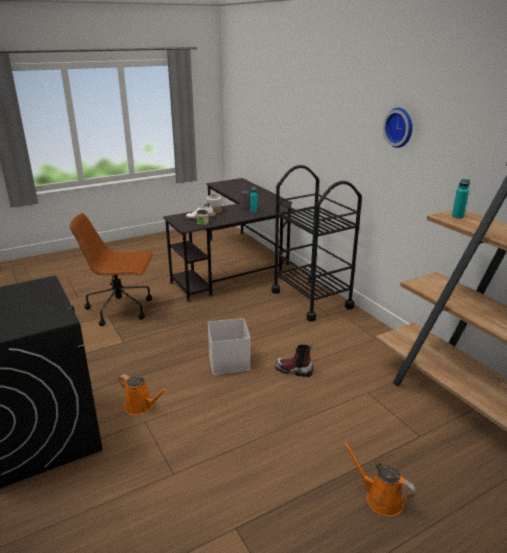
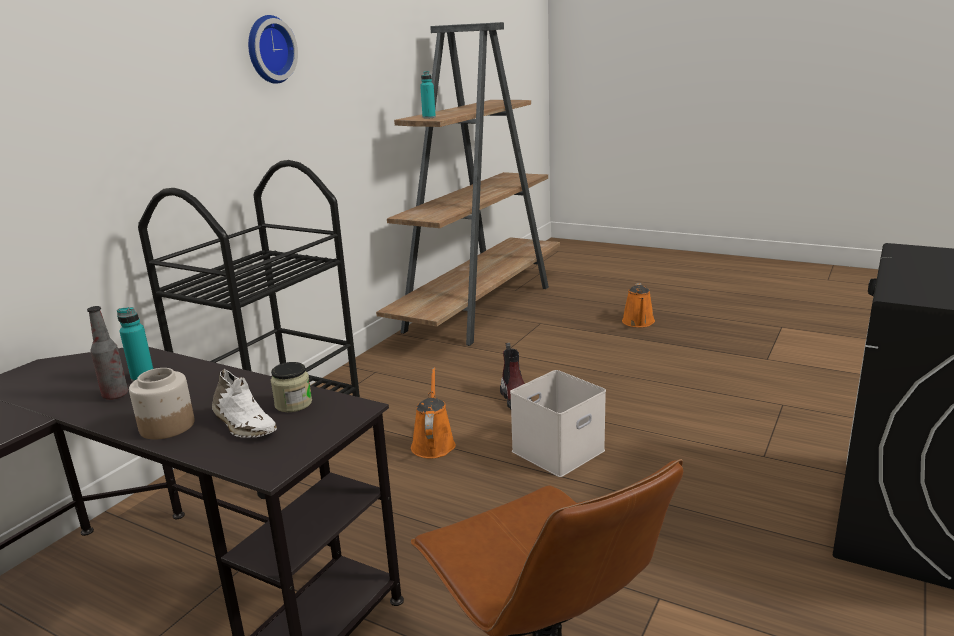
camera: 120 degrees left, 5 degrees down
(141, 406) = (750, 474): orange watering can -> orange watering can (433, 443)

